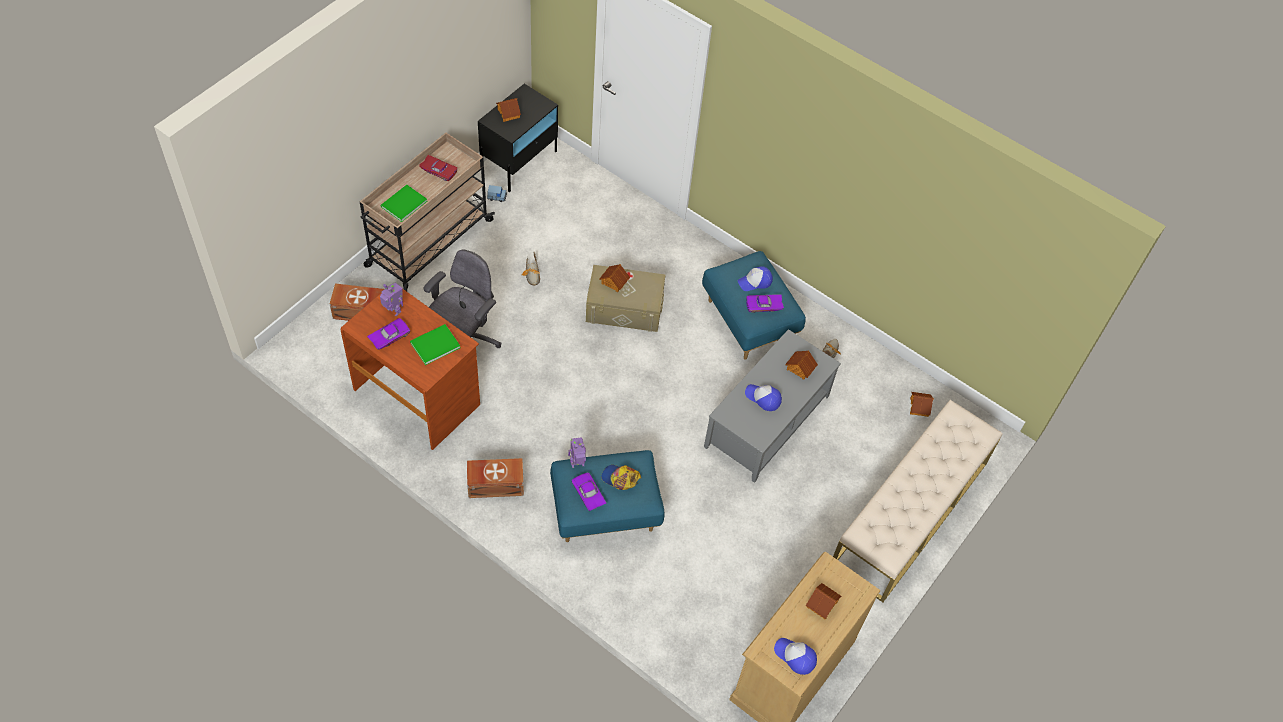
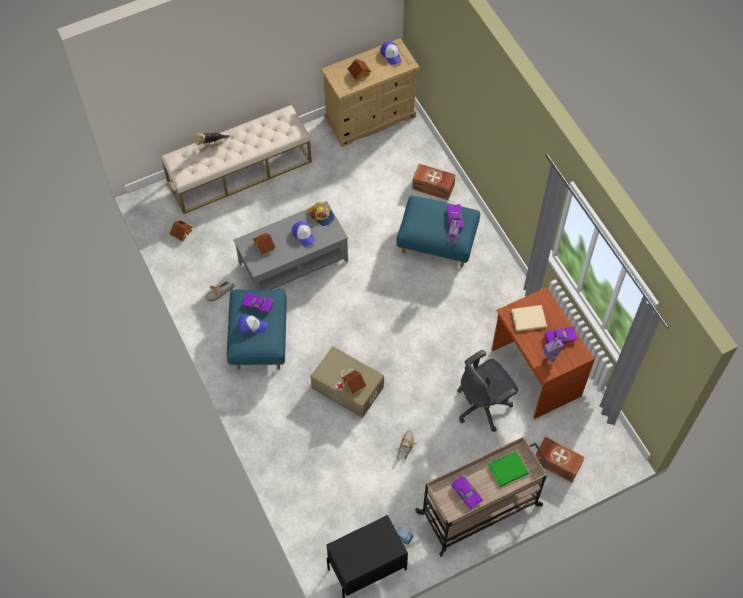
camera: 150 degrees left, 5 degrees up
(433, 345) = (530, 319): green book -> beige book
(439, 170) = (465, 494): red toy car -> purple toy car
(495, 484) = (503, 289): brown storage box -> brown storage box (433, 188)
(509, 113) = (375, 550): toy house -> none
(620, 478) = (429, 221): cap -> cap (321, 215)
(952, 469) = (212, 145): none -> plush toy

